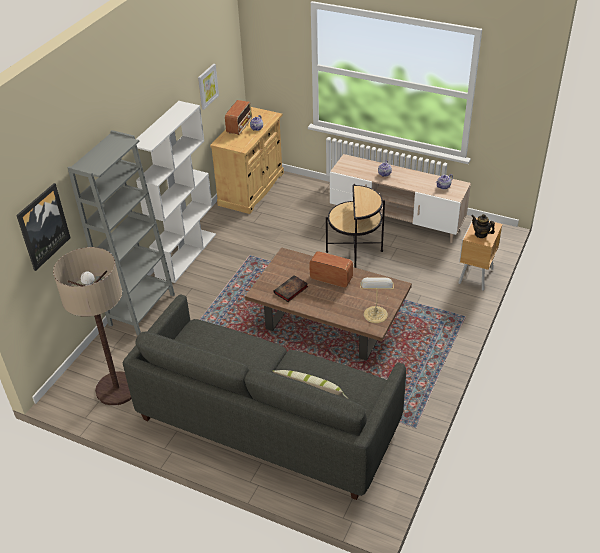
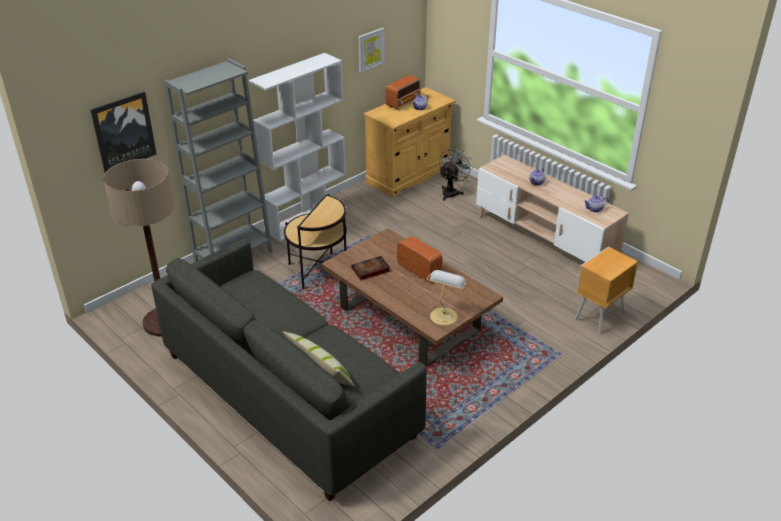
camera: 20 degrees right, 5 degrees down
(297, 196) = (451, 192): none -> grey fan
(354, 251) = (478, 258): side table -> side table (317, 271)
(481, 234) = (606, 265): teapot -> none

